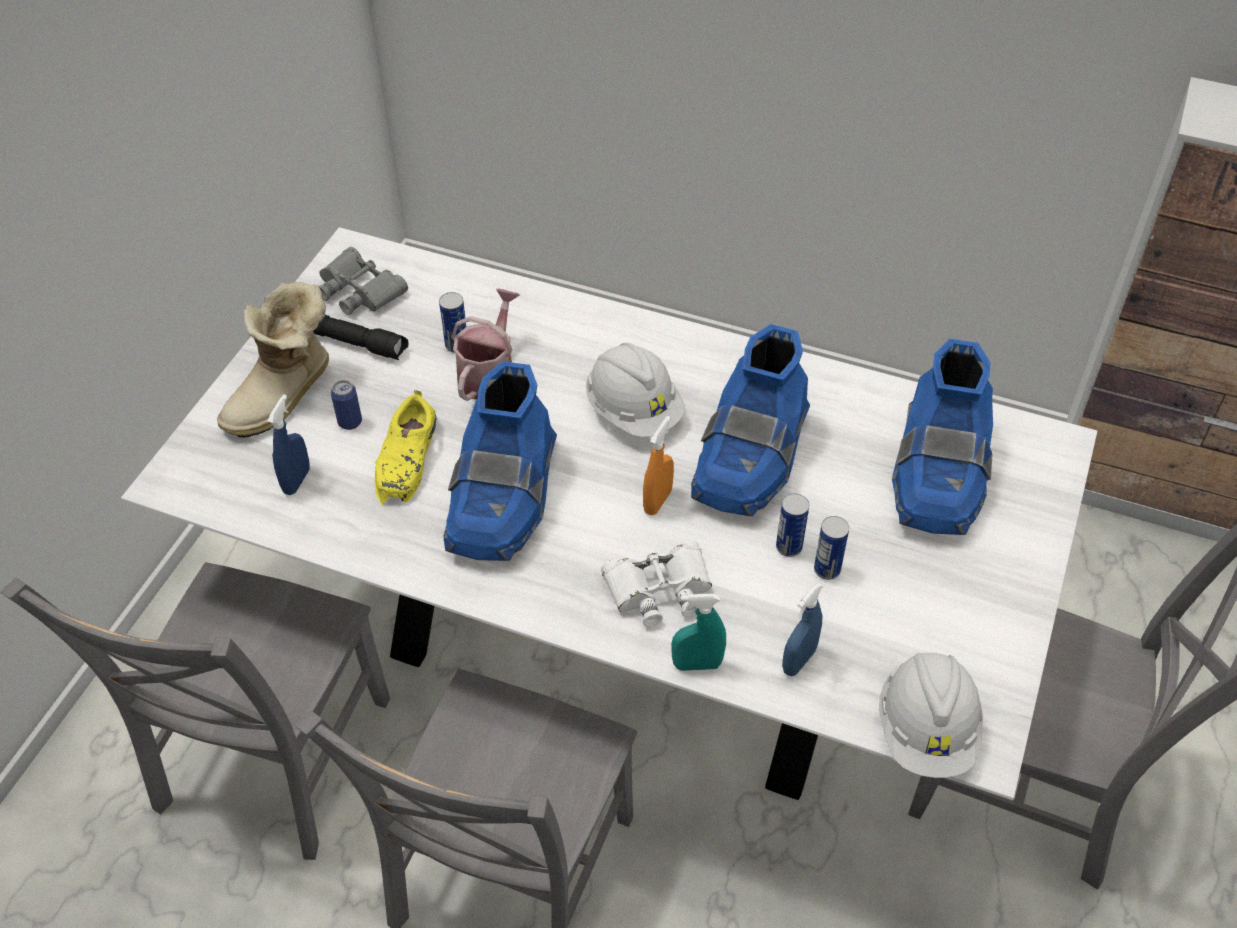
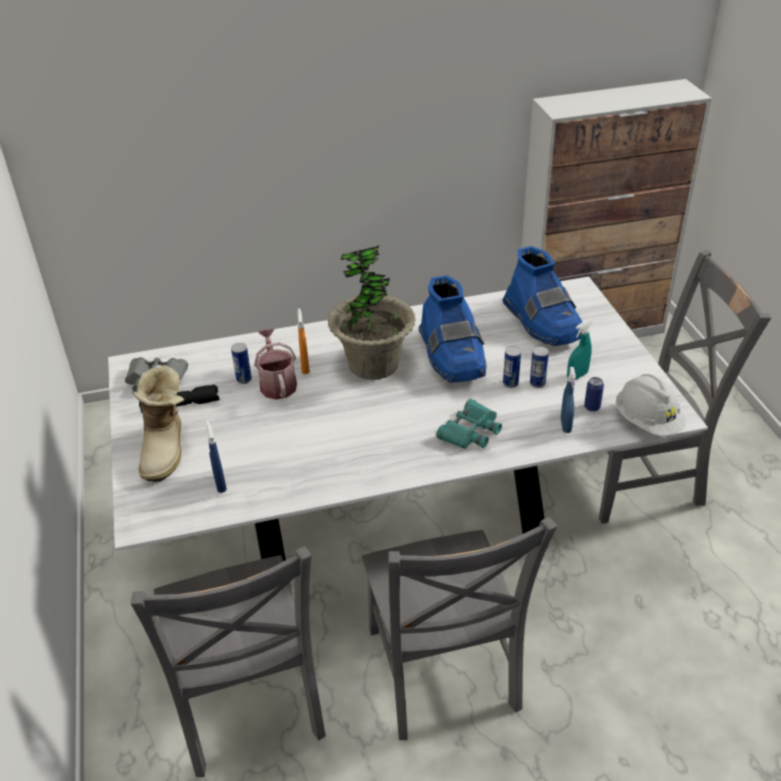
camera: 35 degrees left, 10 degrees down
(350, 422) = (221, 442): can -> can (592, 407)
(407, 459) = (275, 442): yellow shoe -> none
(503, 497) = (347, 433): blue boot -> none
(634, 411) = (373, 364): white hard hat -> potted plant
(657, 501) = (428, 396): orange spray bottle -> orange spray bottle (305, 367)
(659, 589) = (470, 431): white binoculars -> turquoise binoculars
(697, 664) = (522, 451): turquoise spray bottle -> turquoise spray bottle (577, 376)

